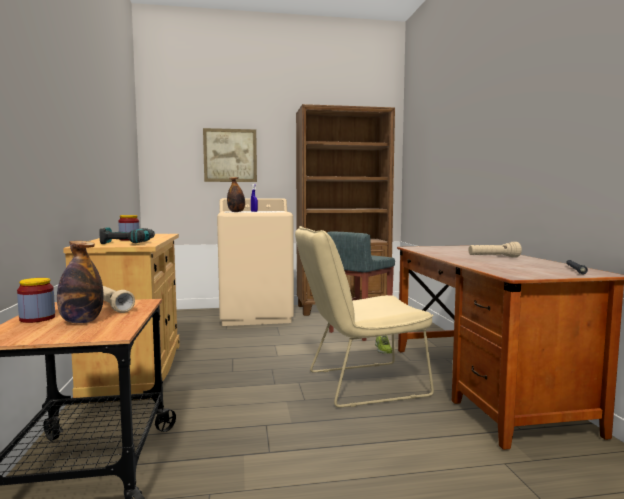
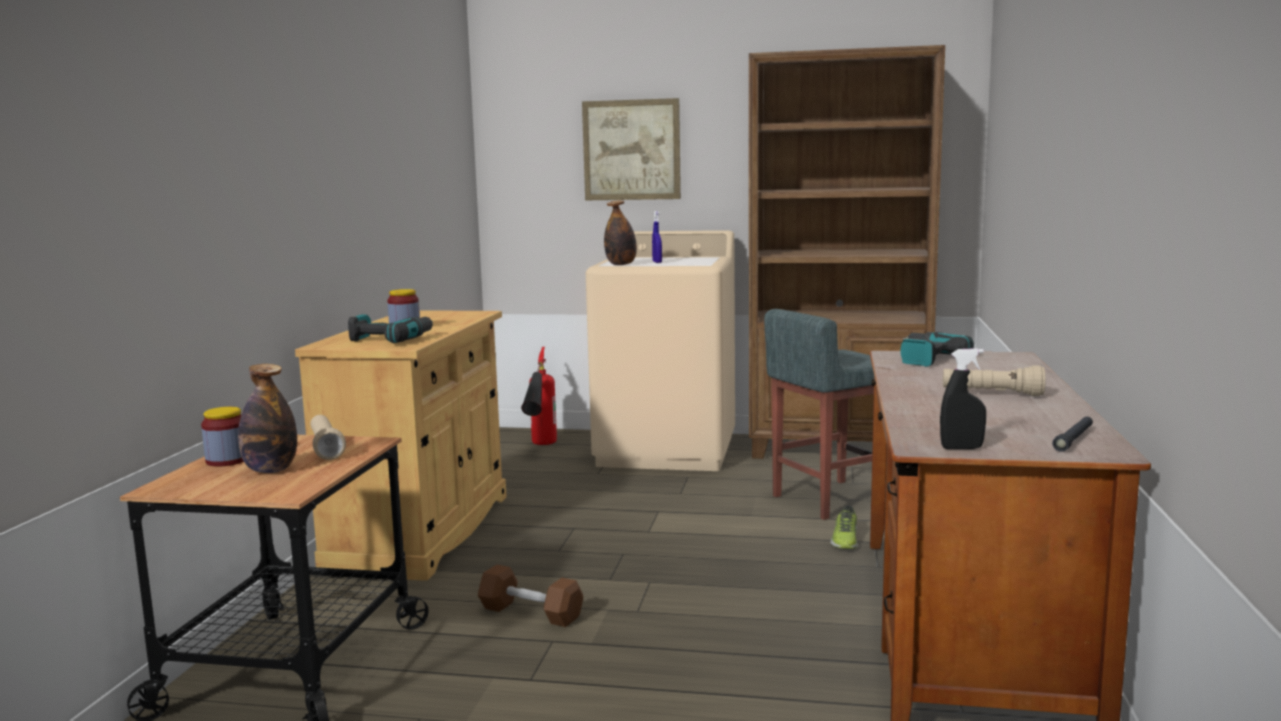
camera: 20 degrees right, 5 degrees up
(183, 319) = (540, 448): none -> fire extinguisher
(240, 409) = (531, 613): none -> brown dumbbell
(359, 384) = (745, 598): beige chair -> none
(431, 248) = (925, 359): none -> power drill
(536, 275) = (961, 448): none -> black spray bottle

